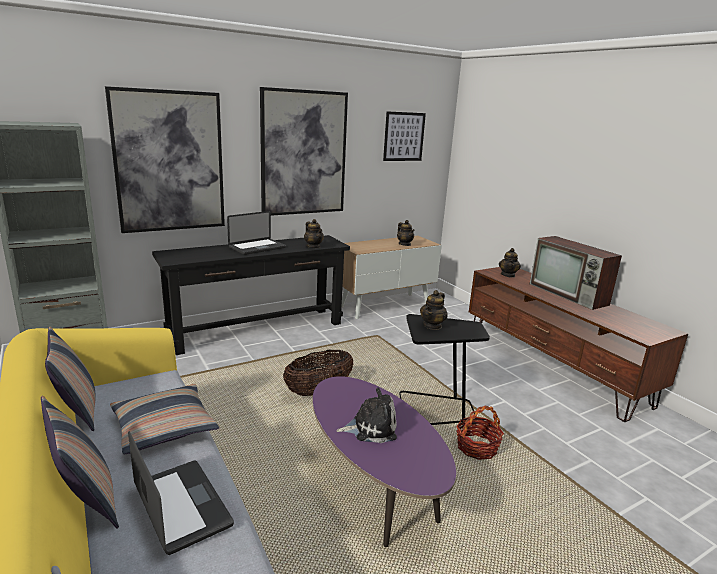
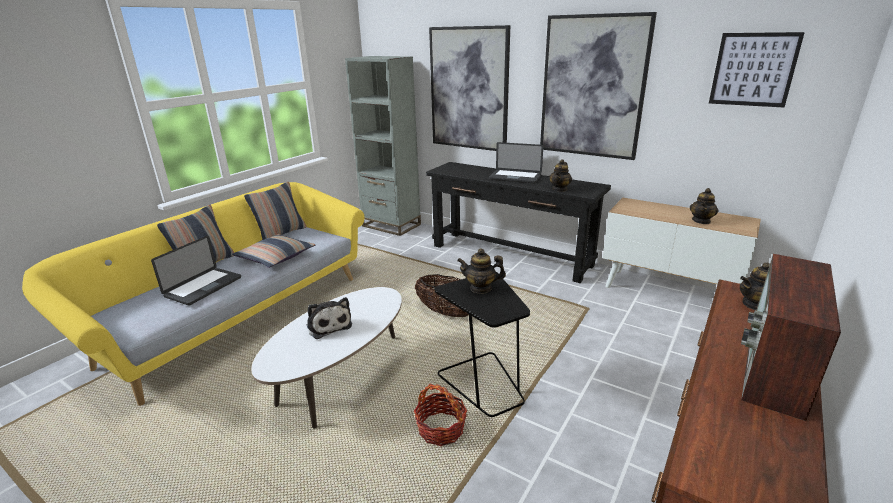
camera: 65 degrees right, 5 degrees up
(372, 485) = (341, 379): purple coffee table -> white coffee table

